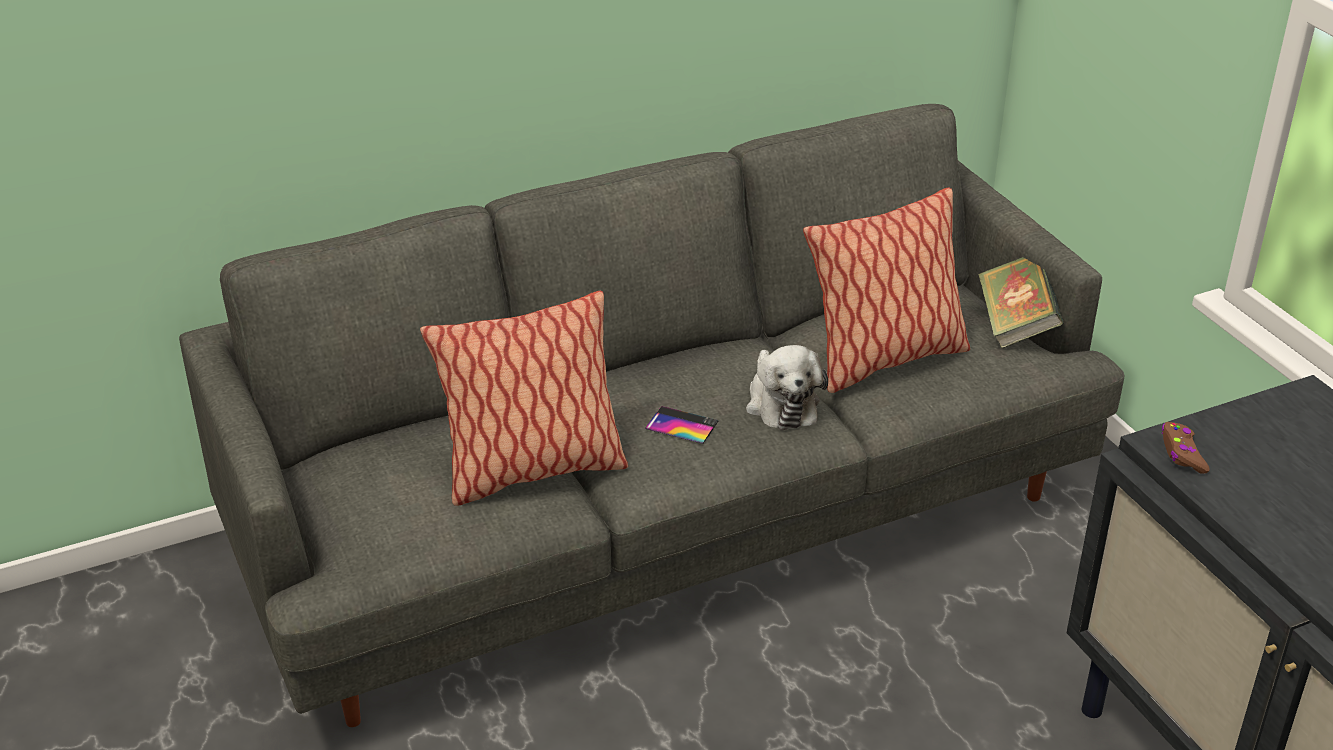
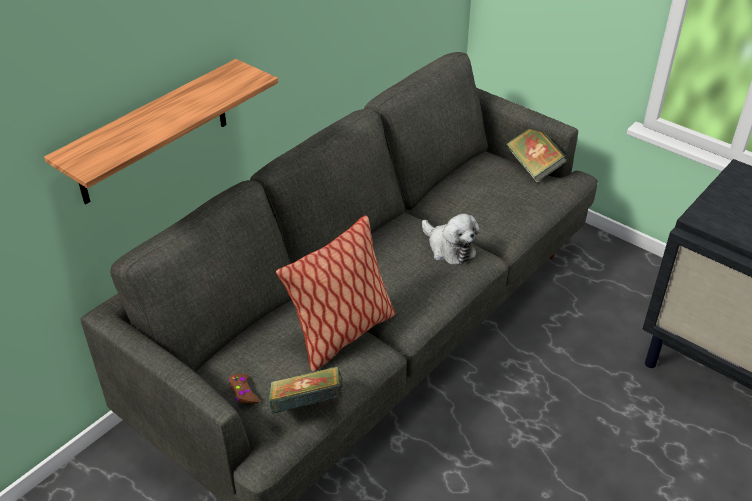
camera: 25 degrees left, 5 degrees up
(337, 96) = (153, 133): none -> shelf
(413, 543) = (307, 405): none -> book
(682, 425) = (407, 279): phone -> none
(885, 360) = (484, 206): pillow -> none
(1182, 454) = (712, 221): brown game controller -> brown game controller (243, 392)

